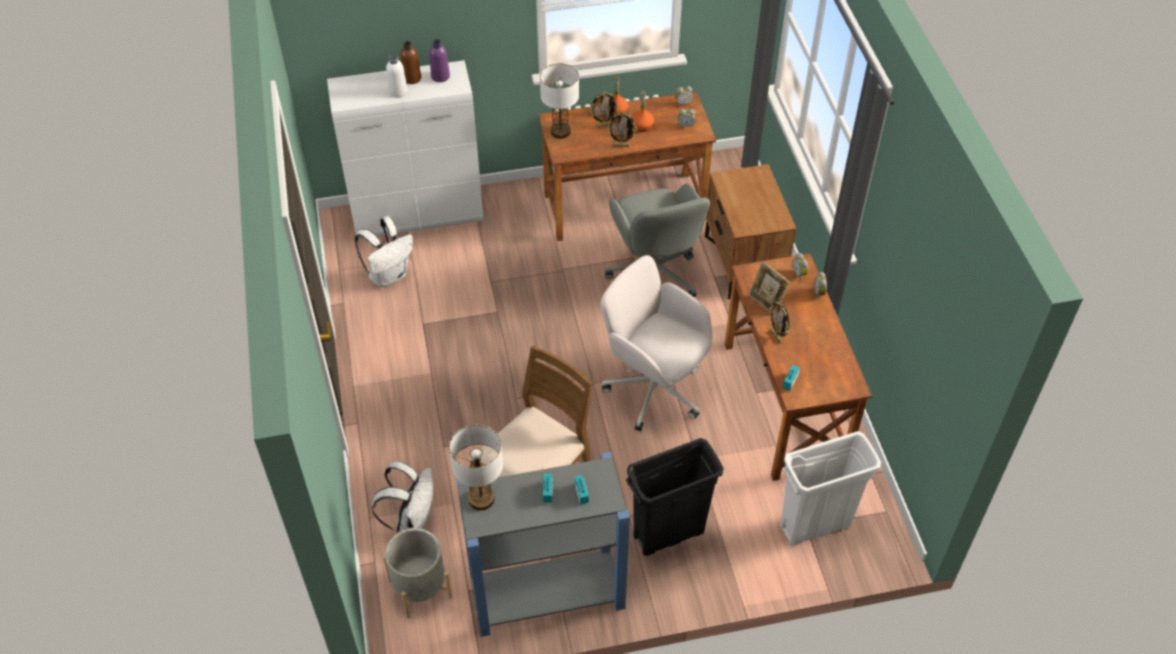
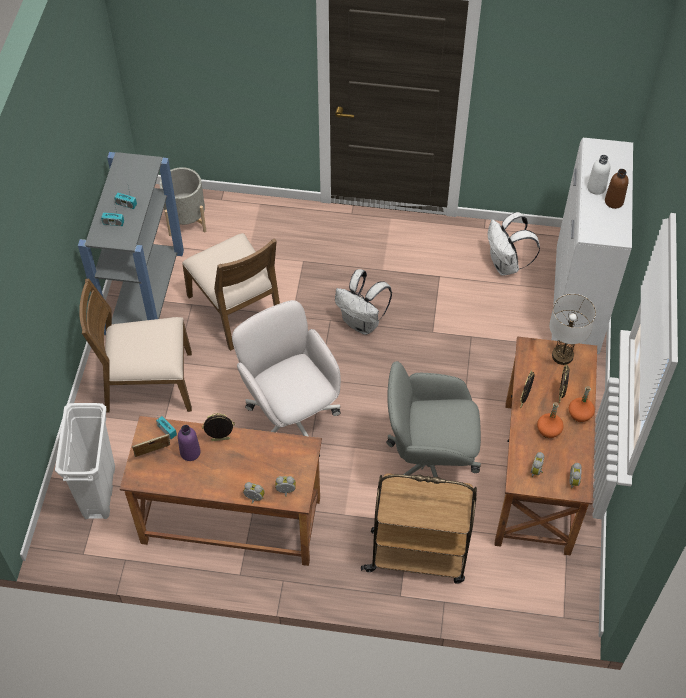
camera: 110 degrees right, 5 degrees up
(412, 521) = (244, 227): white backpack -> white backpack (362, 323)
(440, 76) = (610, 223): purple bottle -> purple bottle (190, 452)
(481, 499) = (142, 166): table lamp -> none
(654, 391) = (292, 422): white office chair -> white office chair turned 90 degrees counterclockwise
(668, 534) = (148, 383): black trash can -> brown chair
(743, 263) = (418, 557): brown nightstand -> brown cart
(766, 302) = (264, 448): picture frame -> picture frame (154, 456)

